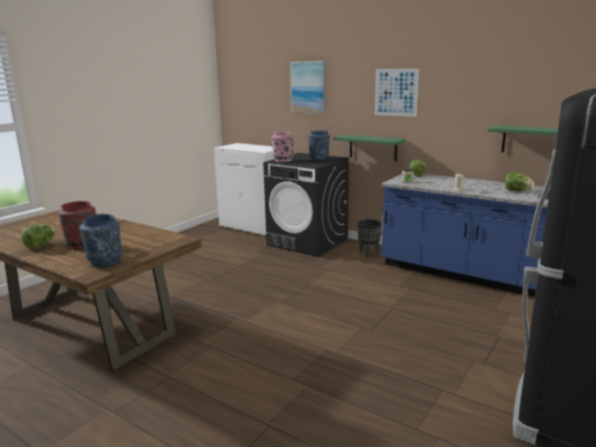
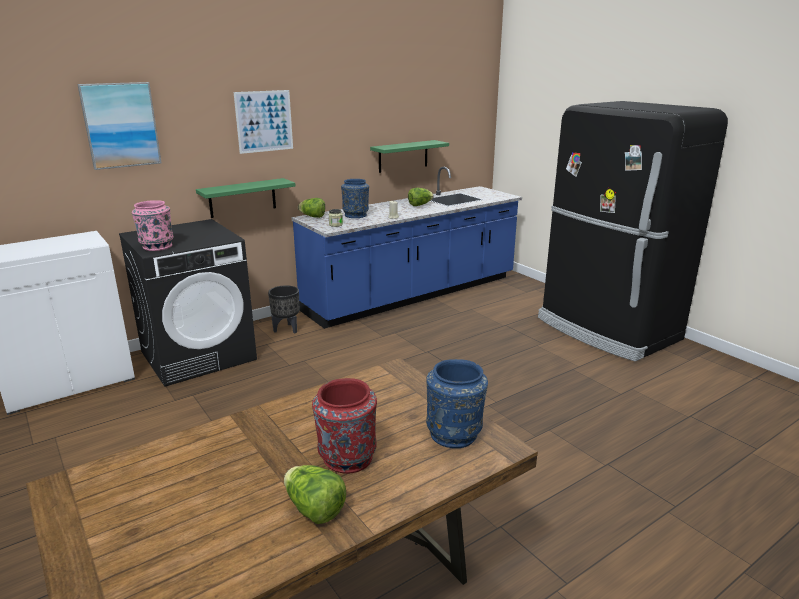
camera: 70 degrees left, 5 degrees up
(319, 158) = (188, 230): blue vase -> blue vase (355, 215)

